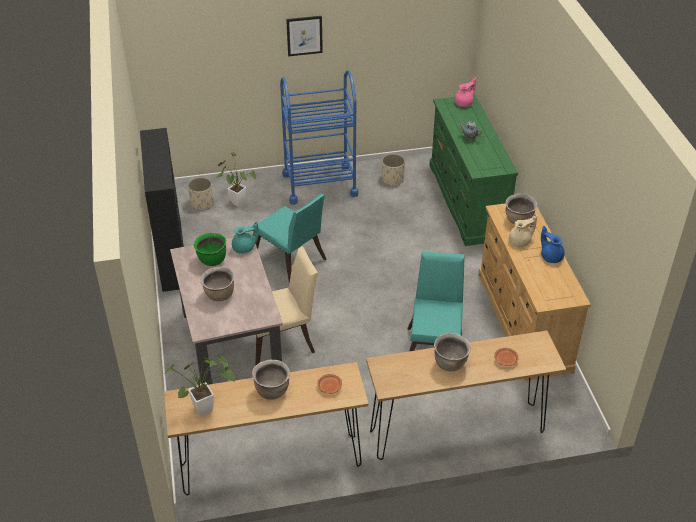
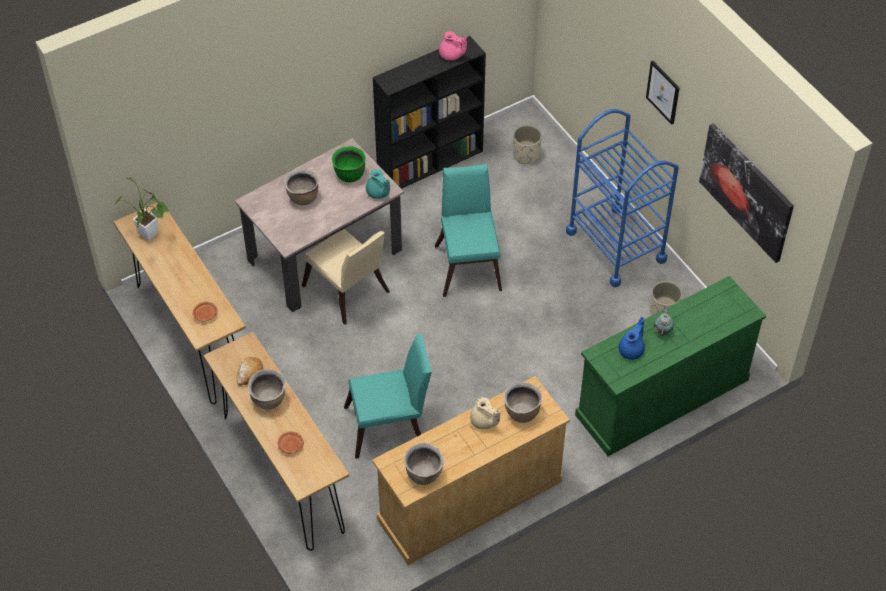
camera: 70 degrees right, 10 degrees up
(236, 201) = (545, 182): potted plant -> none
(272, 390) = (186, 274): brown cooking pot -> brown cooking pot (424, 474)
(291, 263) = (468, 263): turquoise chair -> turquoise chair turned 150 degrees clockwise
(410, 36) = (746, 192): none -> picture
(414, 370) = (249, 373): none -> bread
(464, 103) = (738, 309): pink teapot -> pink teapot (451, 55)
(551, 256) = (470, 455): blue teapot -> blue teapot (632, 350)

